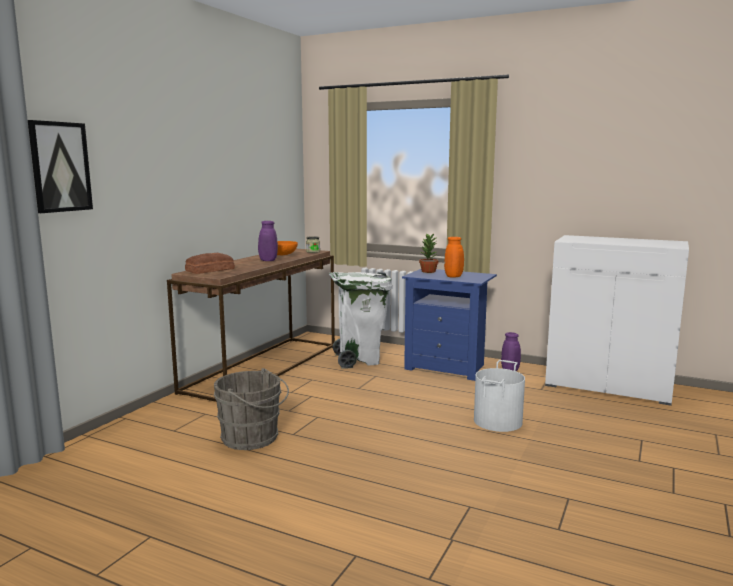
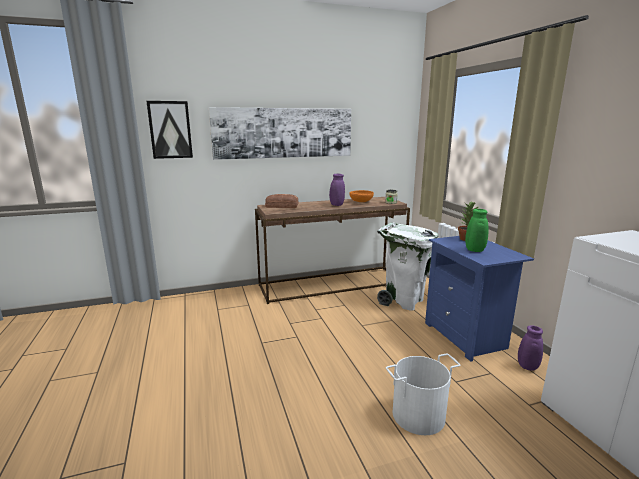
camera: 45 degrees right, 5 degrees up
(190, 171) = (283, 133): none -> picture
(253, 438) = (238, 334): grey bucket -> none
(453, 277) = (473, 251): orange vase -> green vase

